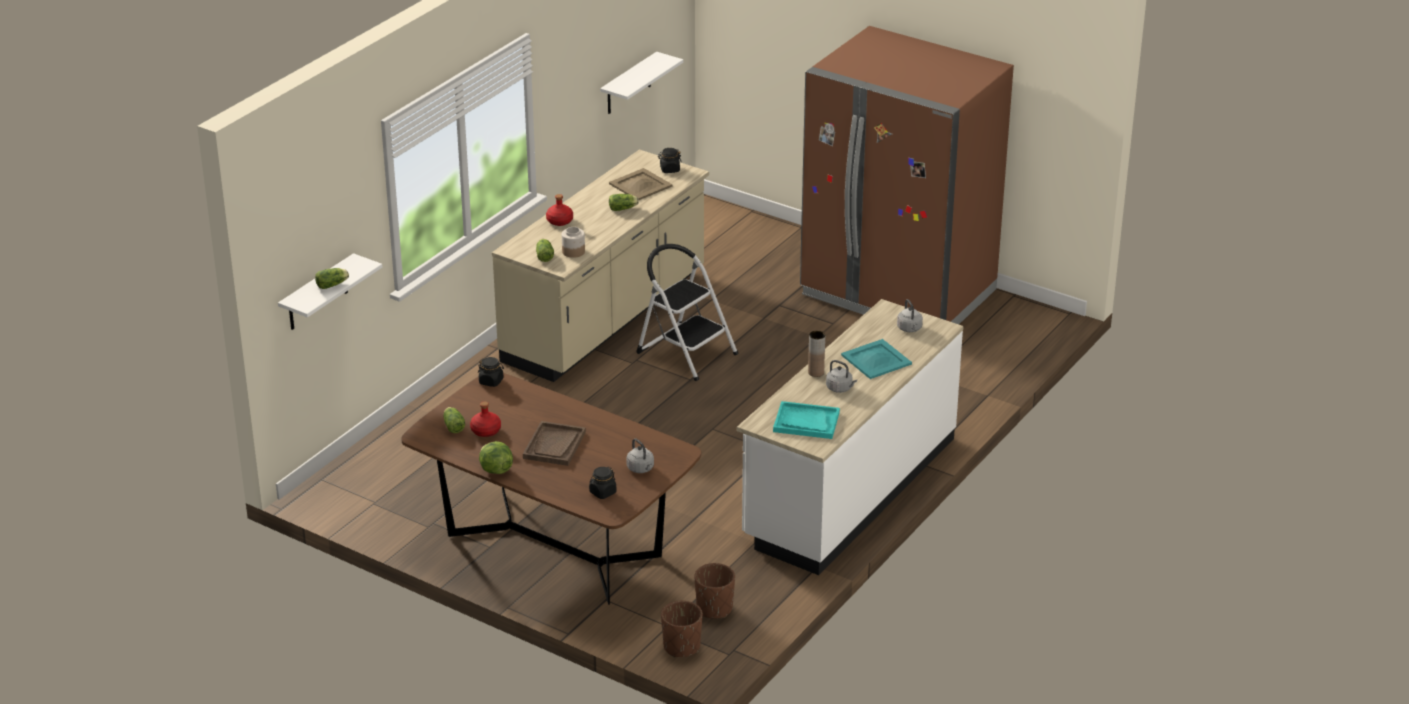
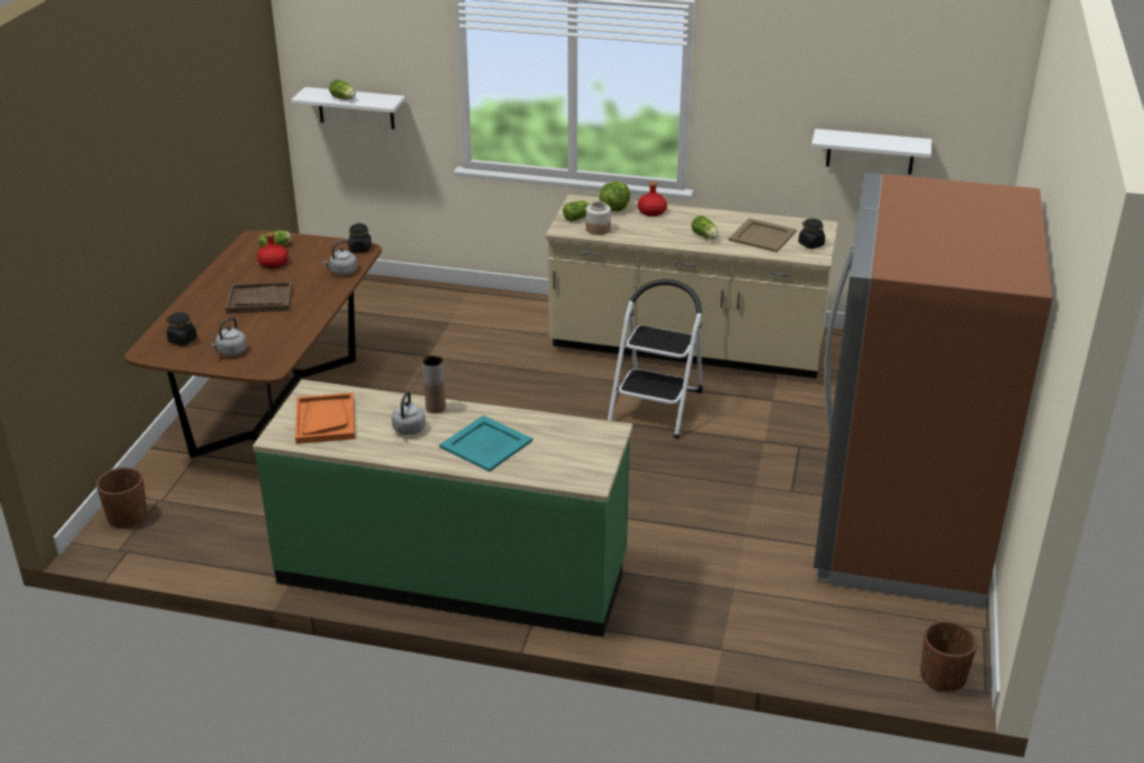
camera: 70 degrees right, 0 degrees up
(495, 470) = (208, 281): lettuce -> lettuce (614, 208)
(714, 608) = (197, 524): brown planter -> brown planter (942, 677)
(806, 422) = (325, 420): turquoise tray -> orange tray
(849, 489) = (453, 572): white counter -> green counter
(910, 329) = (572, 456): grey kettle -> grey kettle (342, 272)

